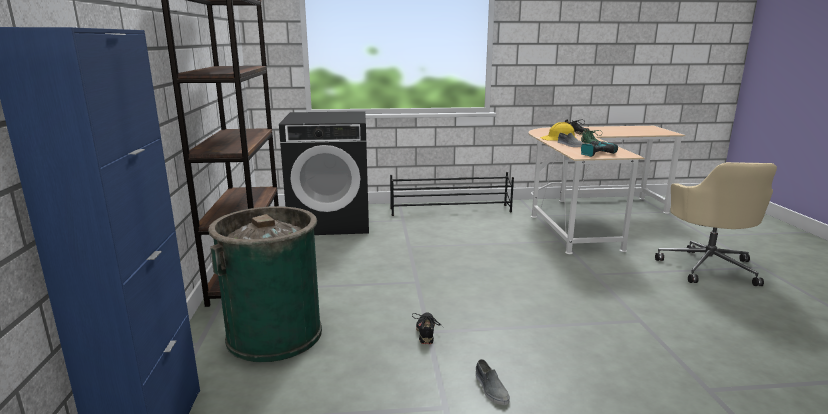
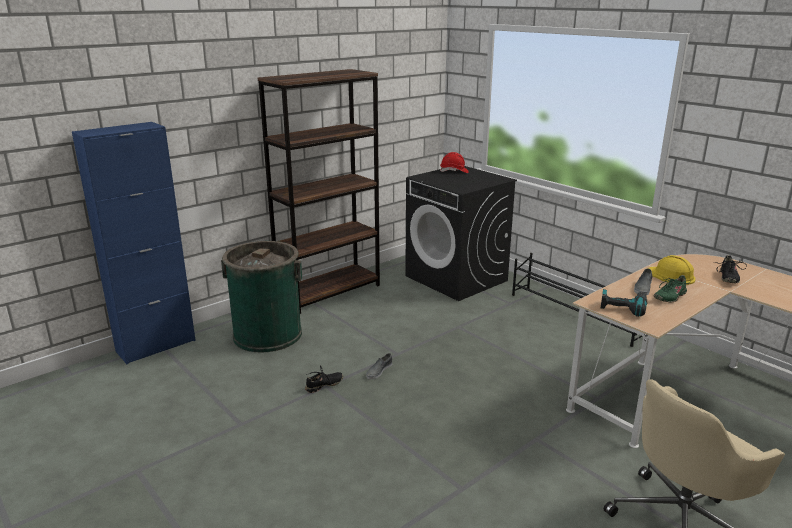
camera: 55 degrees right, 5 degrees up
(304, 115) = (454, 171): none -> red hard hat
(491, 388) = (276, 435): grey shoe -> grey shoe (379, 371)

